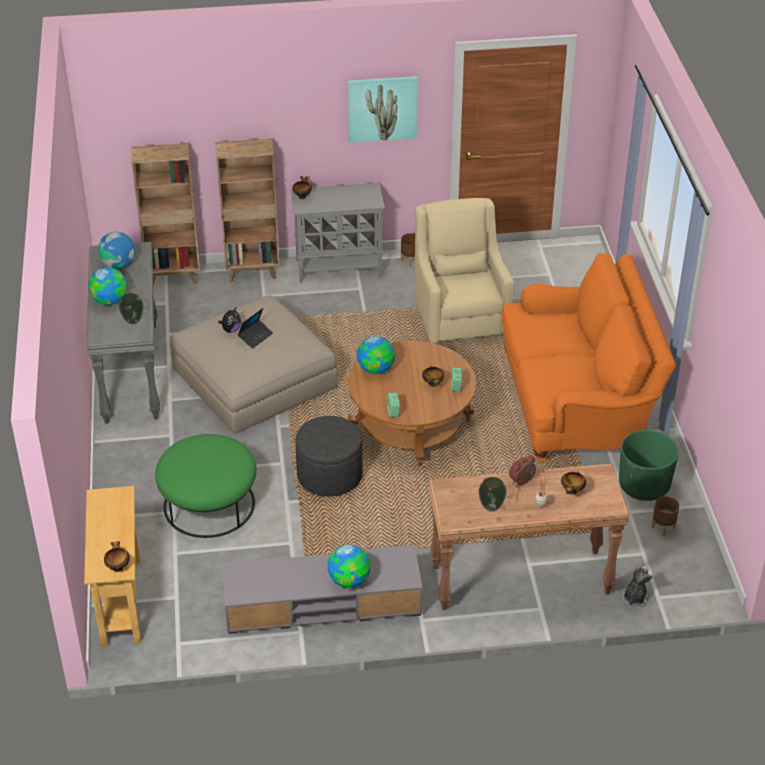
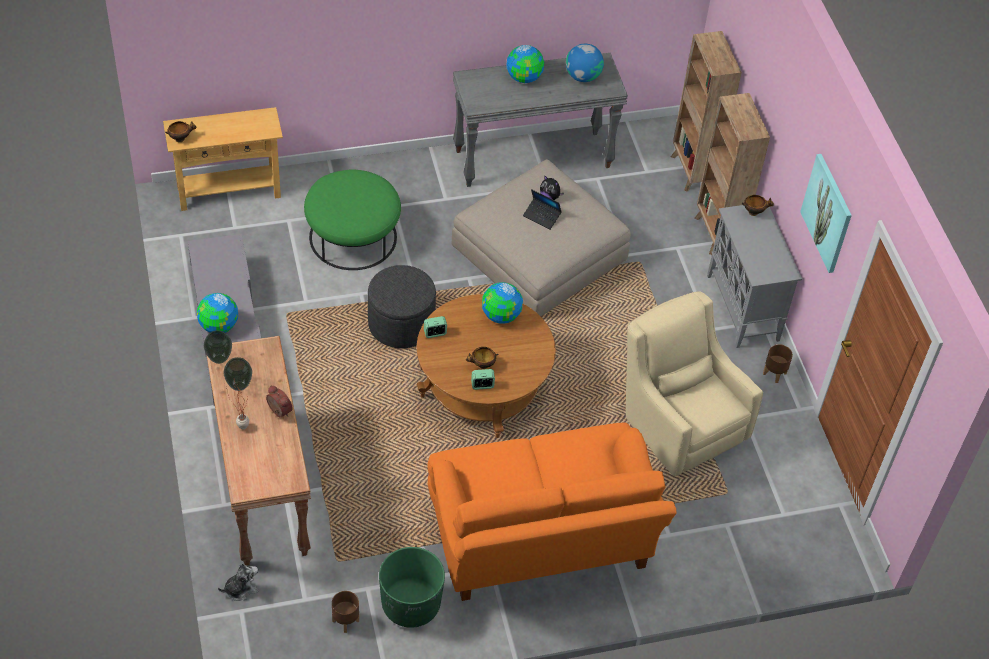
camera: 80 degrees right, 10 degrees up
(133, 321) = (495, 98): vase -> vase (220, 359)
(459, 316) = (678, 424): beige armchair -> beige armchair turned 105 degrees counterclockwise
(572, 492) = (263, 454): bowl -> none
(635, 597) = (240, 589): plush toy -> plush toy turned 45 degrees counterclockwise

